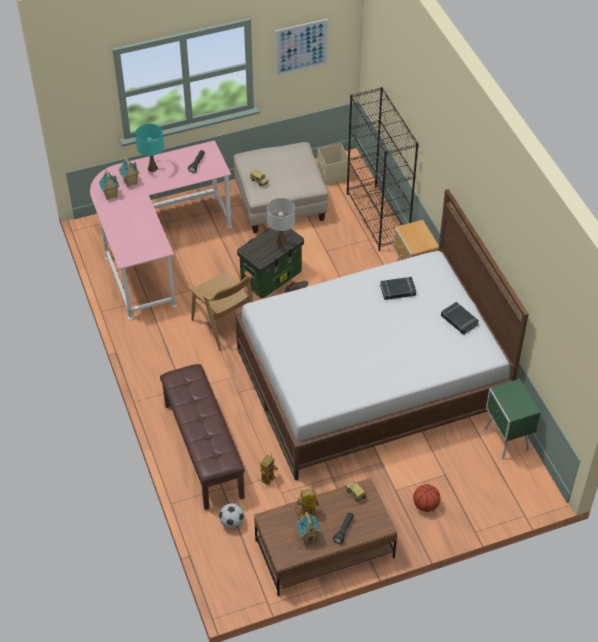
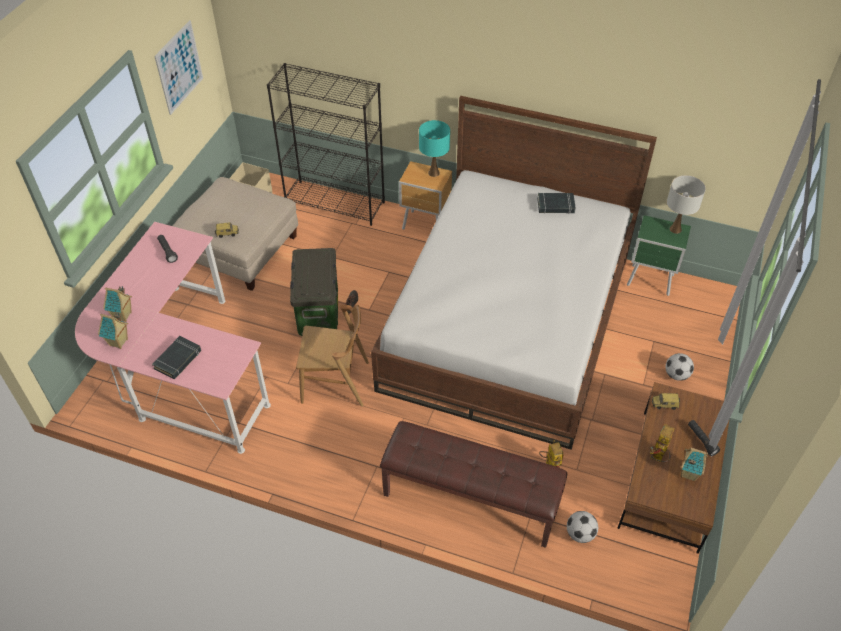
camera: 50 degrees left, 0 degrees up
(152, 168) = (127, 287): turquoise table lamp -> turquoise table lamp (433, 173)
(281, 242) = (320, 264): white table lamp -> white table lamp (675, 229)
(398, 290) = (483, 220): black book -> black book (178, 360)
(425, 505) = (676, 375): basketball -> football

